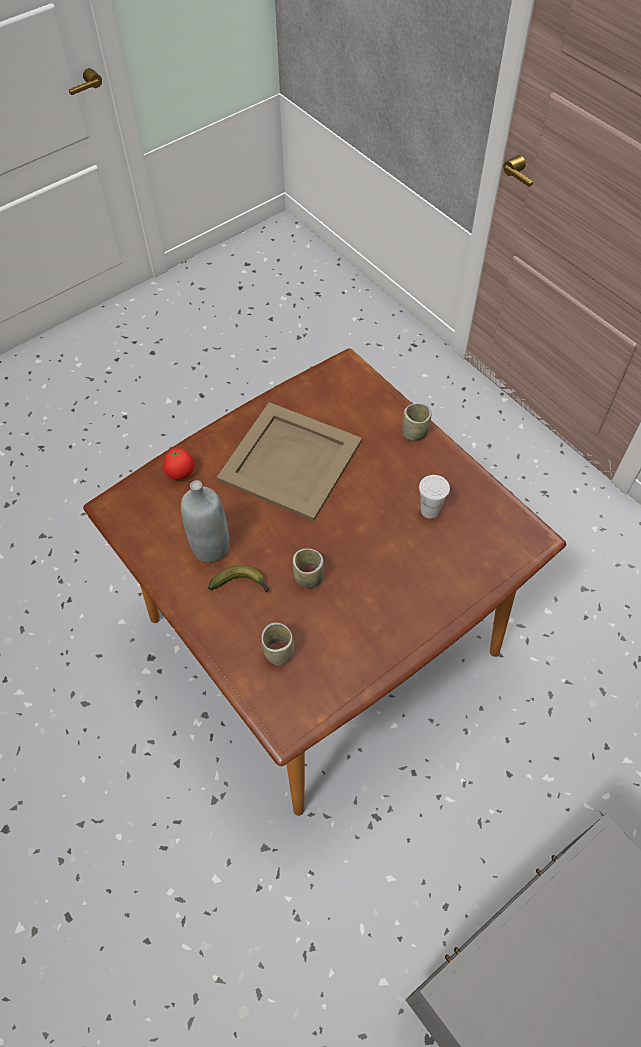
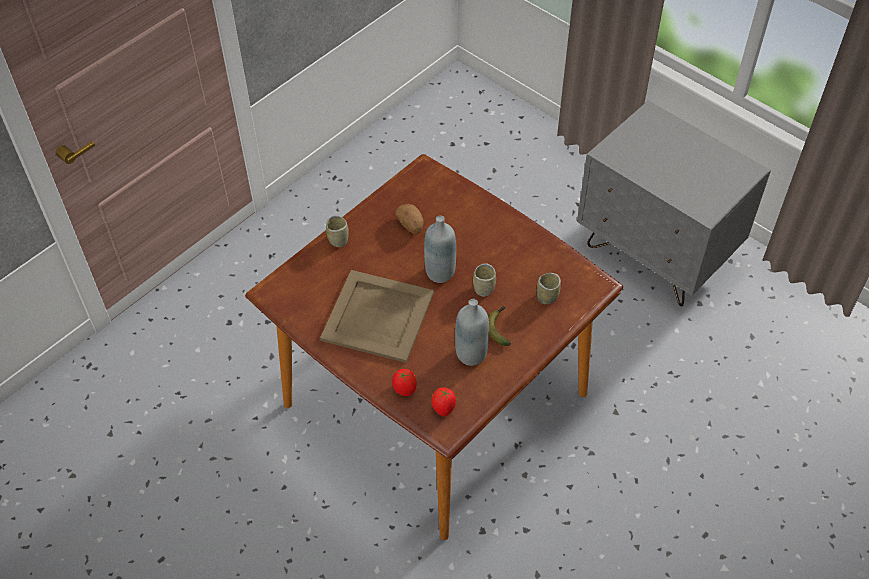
camera: 100 degrees left, 5 degrees down
(144, 508) = (443, 408): none -> tomato
(345, 532) = (440, 272): none -> grey bottle
(430, 510) = (411, 225): white cup -> potato

